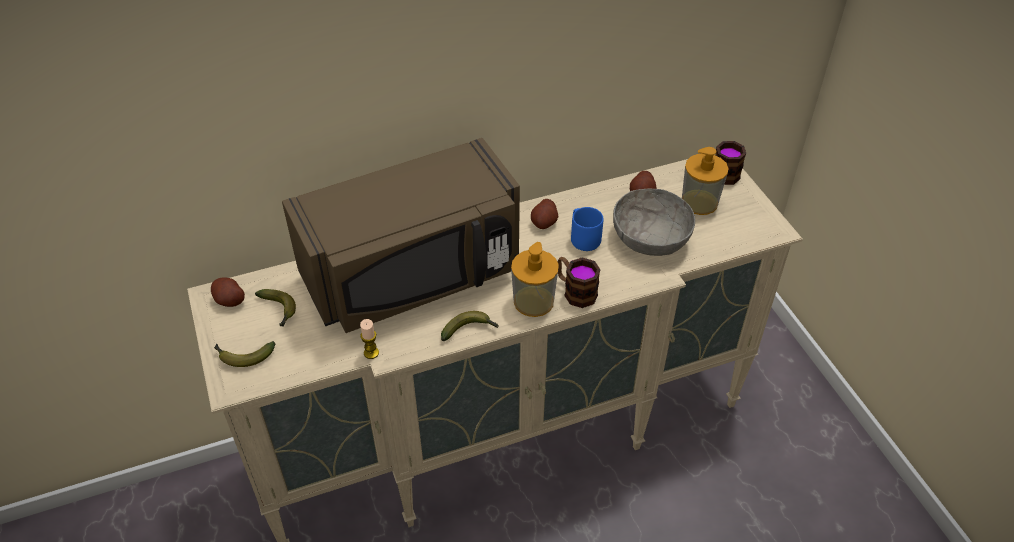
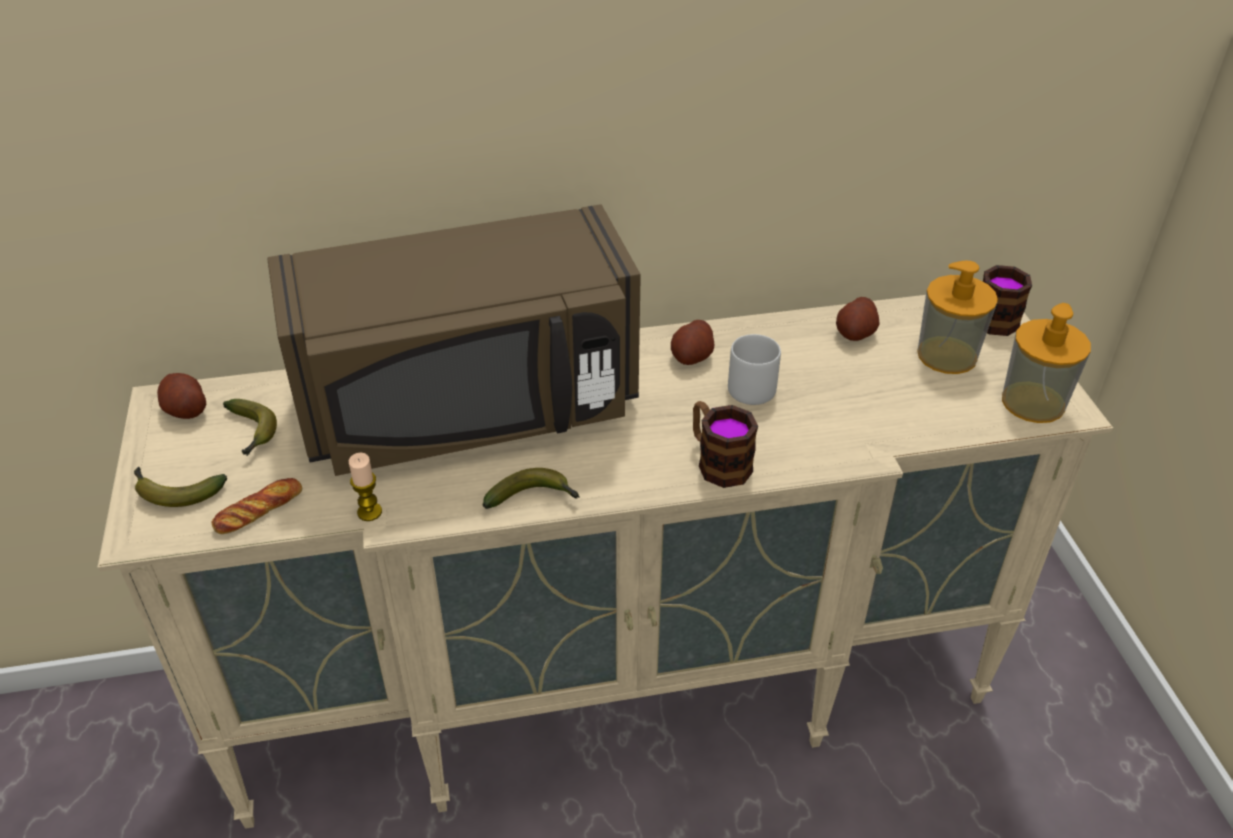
camera: 10 degrees right, 5 degrees down
(301, 361) = (259, 510): none -> bread
(533, 301) = (647, 468): soap dispenser -> soap dispenser (1033, 402)
(583, 238) = (749, 386): blue mug -> grey mug
(650, 238) = (856, 398): grey bowl -> none

